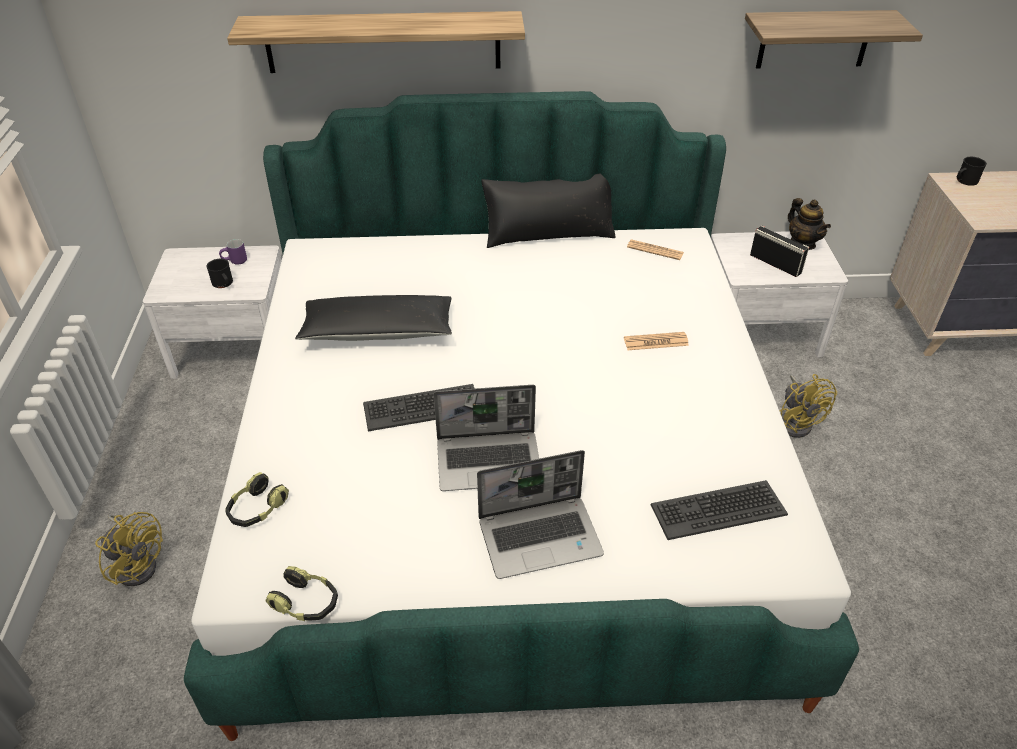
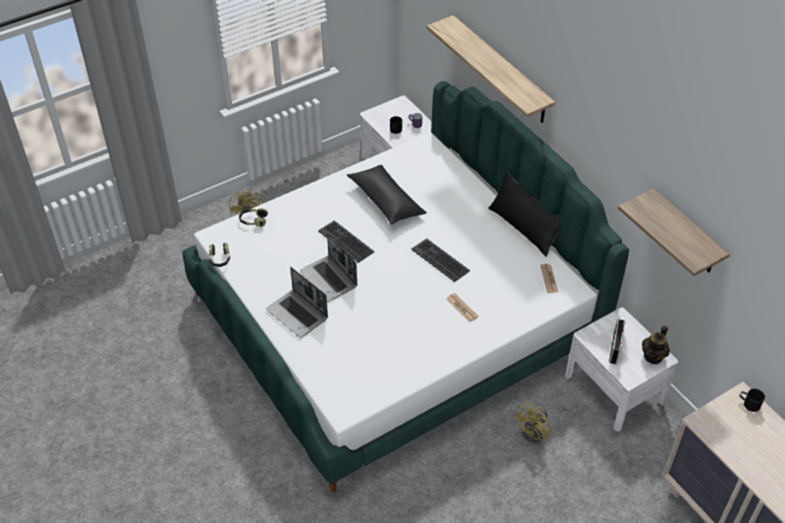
camera: 60 degrees right, 5 degrees up
(718, 509) = (355, 370): keyboard -> keyboard (440, 260)

